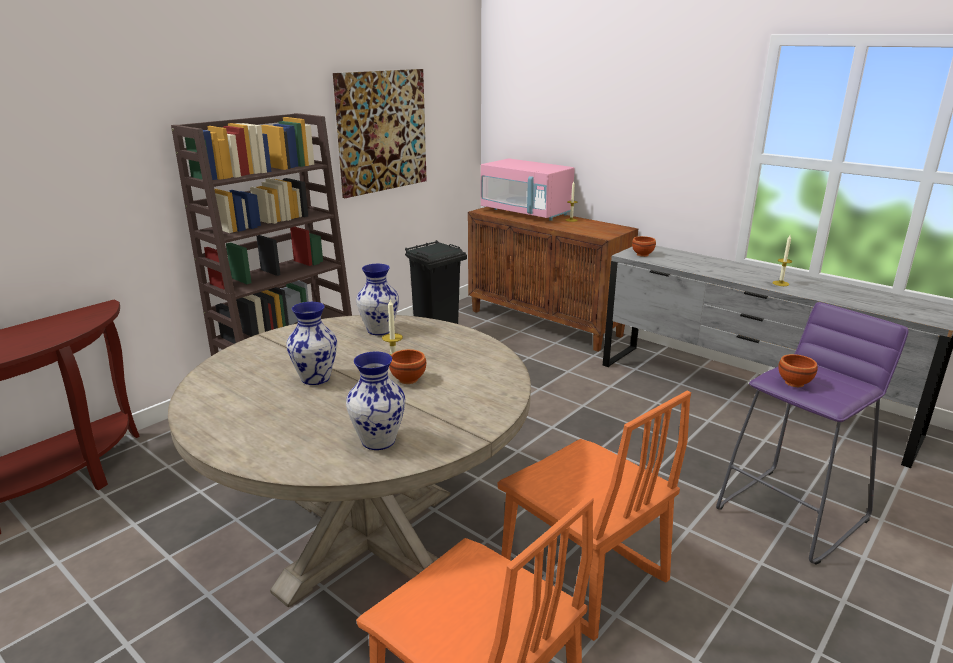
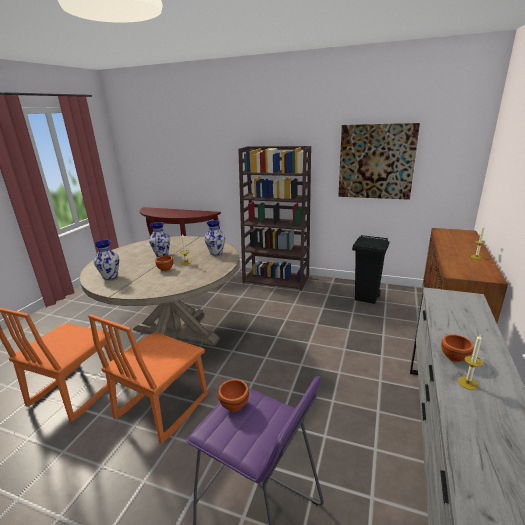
camera: 70 degrees right, 0 degrees up
(526, 212) = (464, 241): pink microwave -> none
(642, 254) = (446, 298): brown bowl -> brown bowl (455, 357)

